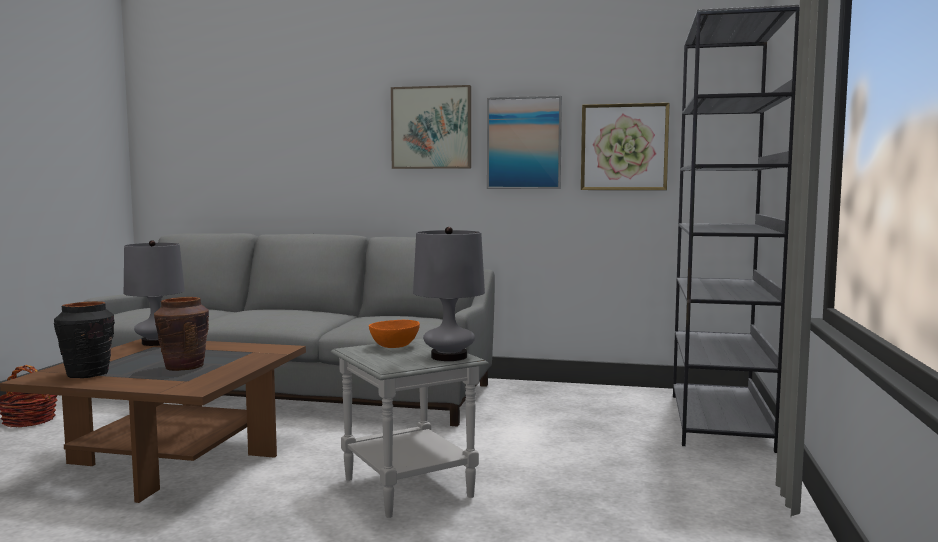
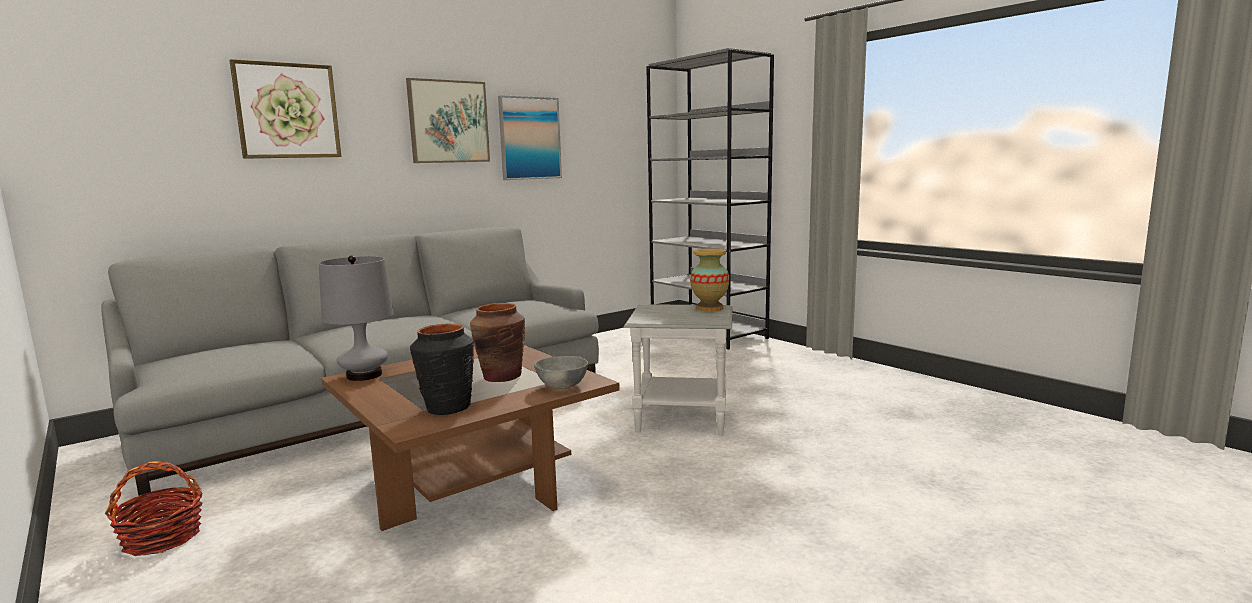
camera: 50 degrees left, 5 degrees up
(170, 385) = (561, 386): none -> grey bowl
(395, 346) = (654, 312): orange bowl -> none
(449, 357) = (709, 308): grey table lamp -> vase
(624, 147) = (600, 142): picture -> picture (287, 111)

